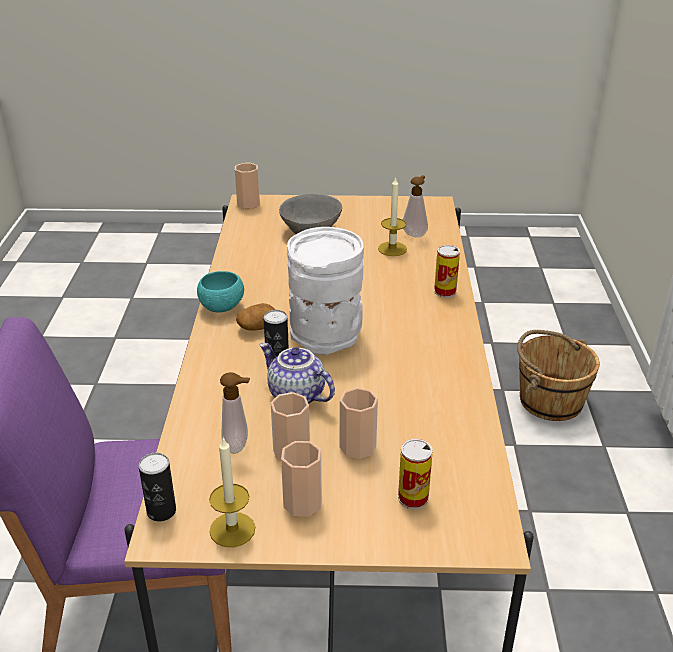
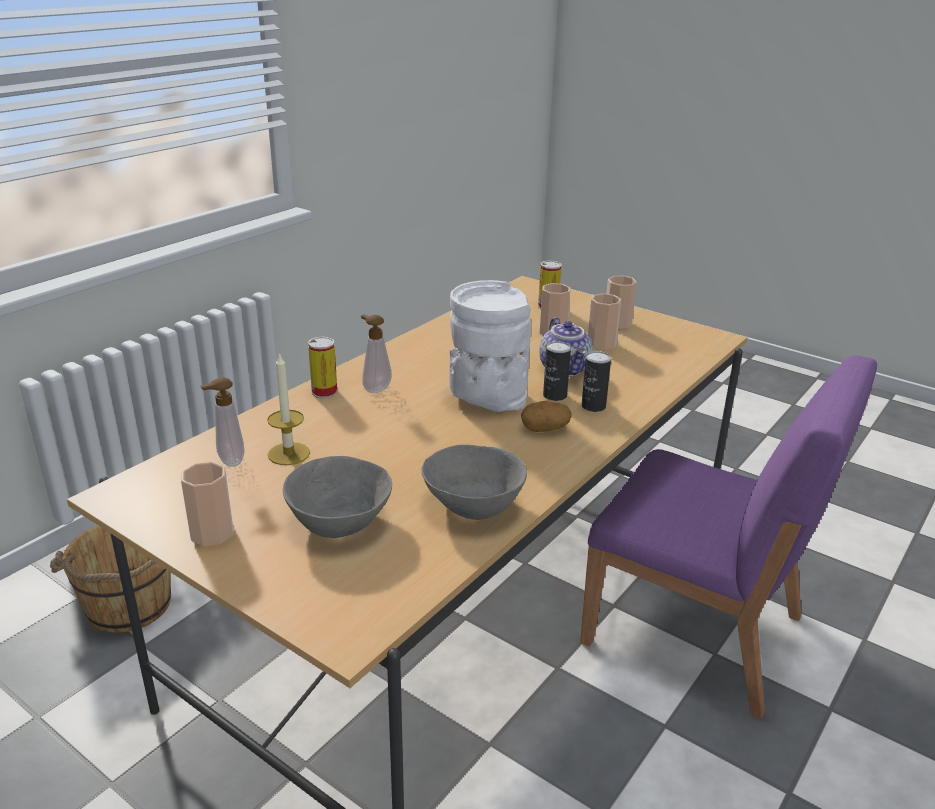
camera: 145 degrees left, 5 degrees down
(161, 511) = (714, 347): can -> can (593, 406)
(221, 307) = (563, 461): turquoise bowl -> none
(232, 529) = (671, 327): candle -> none
(238, 446) = (637, 358): soap dispenser -> soap dispenser (375, 388)
(248, 204) = (353, 630): cup -> cup (212, 533)
(251, 263) = (474, 505): none -> grey bowl

